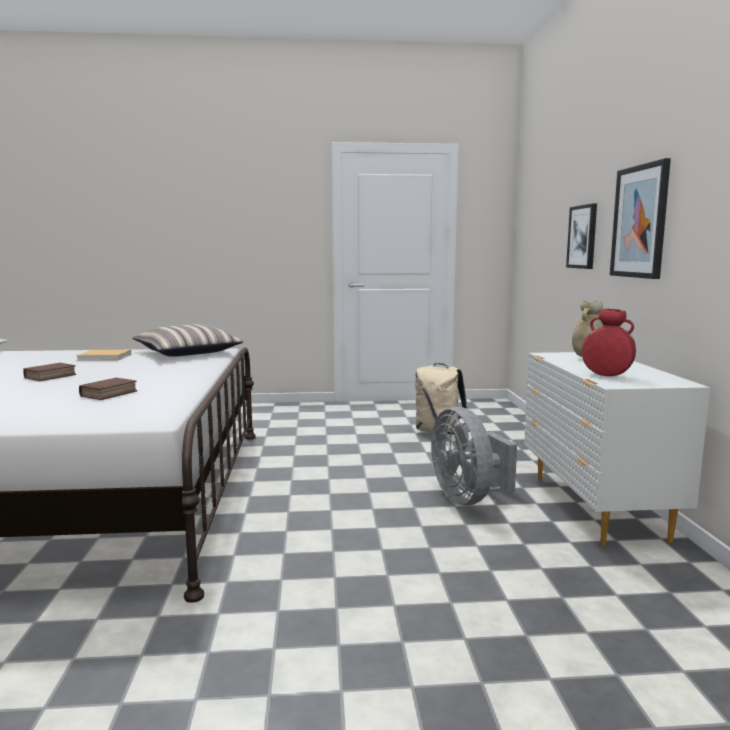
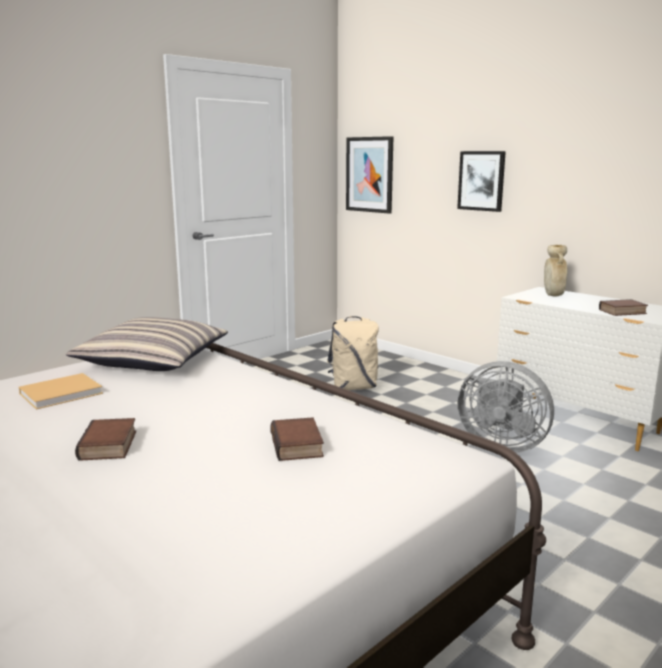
camera: 40 degrees left, 5 degrees up
(606, 375) = (622, 312): red vase -> book
(640, 221) = (579, 173): picture -> picture (369, 174)

